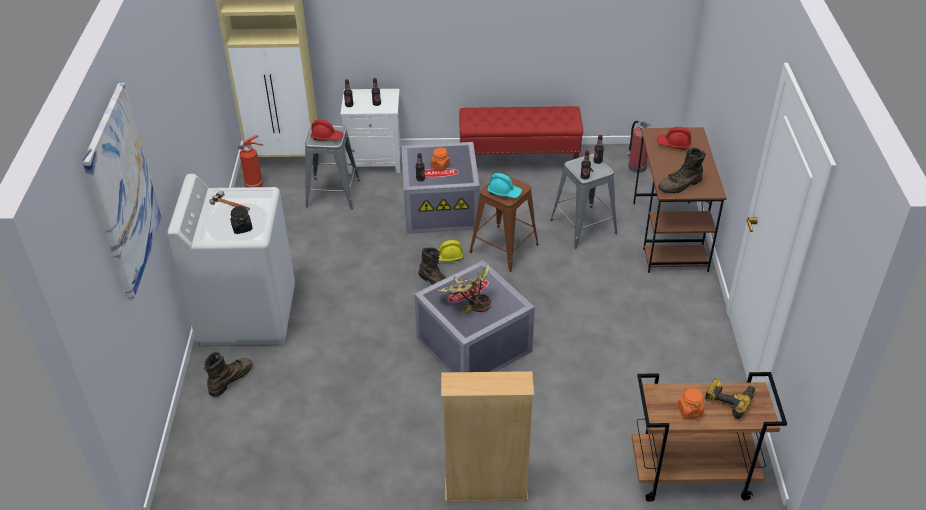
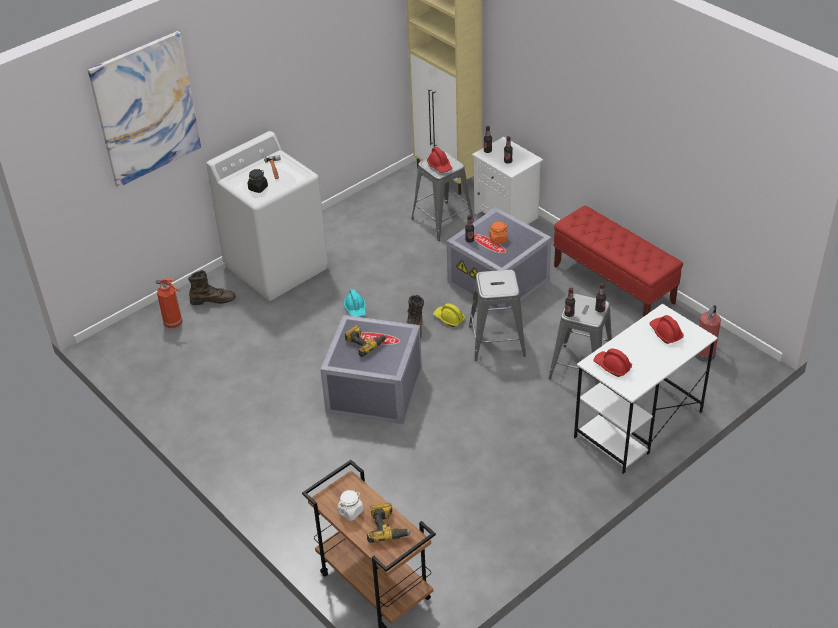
camera: 50 degrees right, 0 degrees up
(255, 185) = (402, 182): fire extinguisher -> fire extinguisher (174, 324)
(465, 301) = (365, 343): potted plant -> power drill
(486, 490) = (245, 481): beige bookcase -> none
(504, 192) = (492, 284): turquoise hard hat -> turquoise hard hat (355, 309)
(504, 248) = (497, 341): brown stool -> grey stool
(669, 236) = (637, 425): brown desk -> white desk
(680, 185) = (612, 366): brown boot -> red hard hat
(689, 411) = (350, 511): orange jar -> white jar

